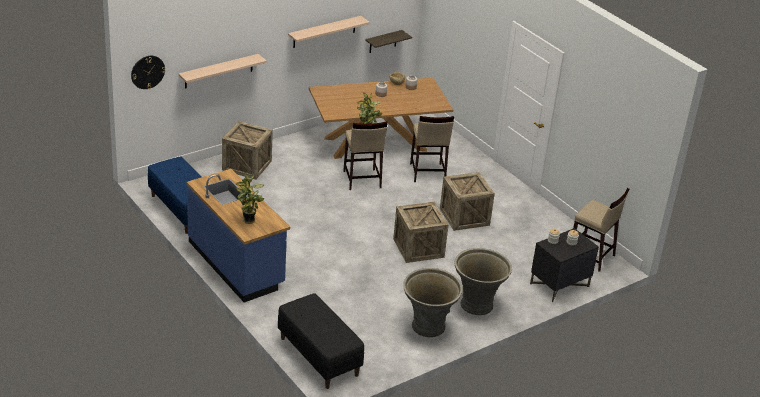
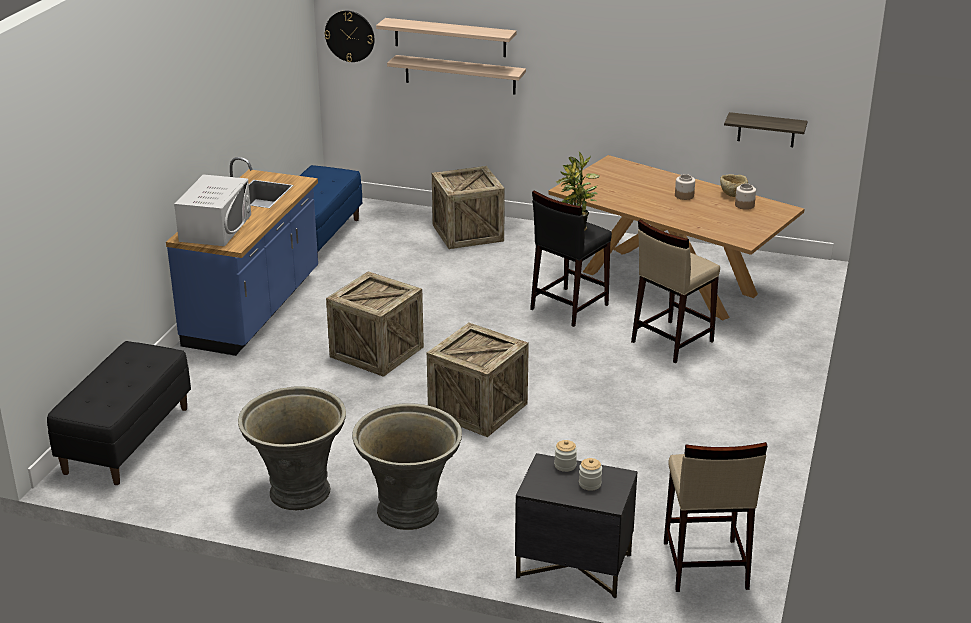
camera: 55 degrees right, 5 degrees down
(249, 221) = (215, 228): potted plant -> white microwave
(324, 32) = (647, 72): shelf -> shelf (450, 37)
(361, 179) = (568, 307): beige stool -> black stool
(464, 217) = (615, 411): crate -> crate (377, 352)

